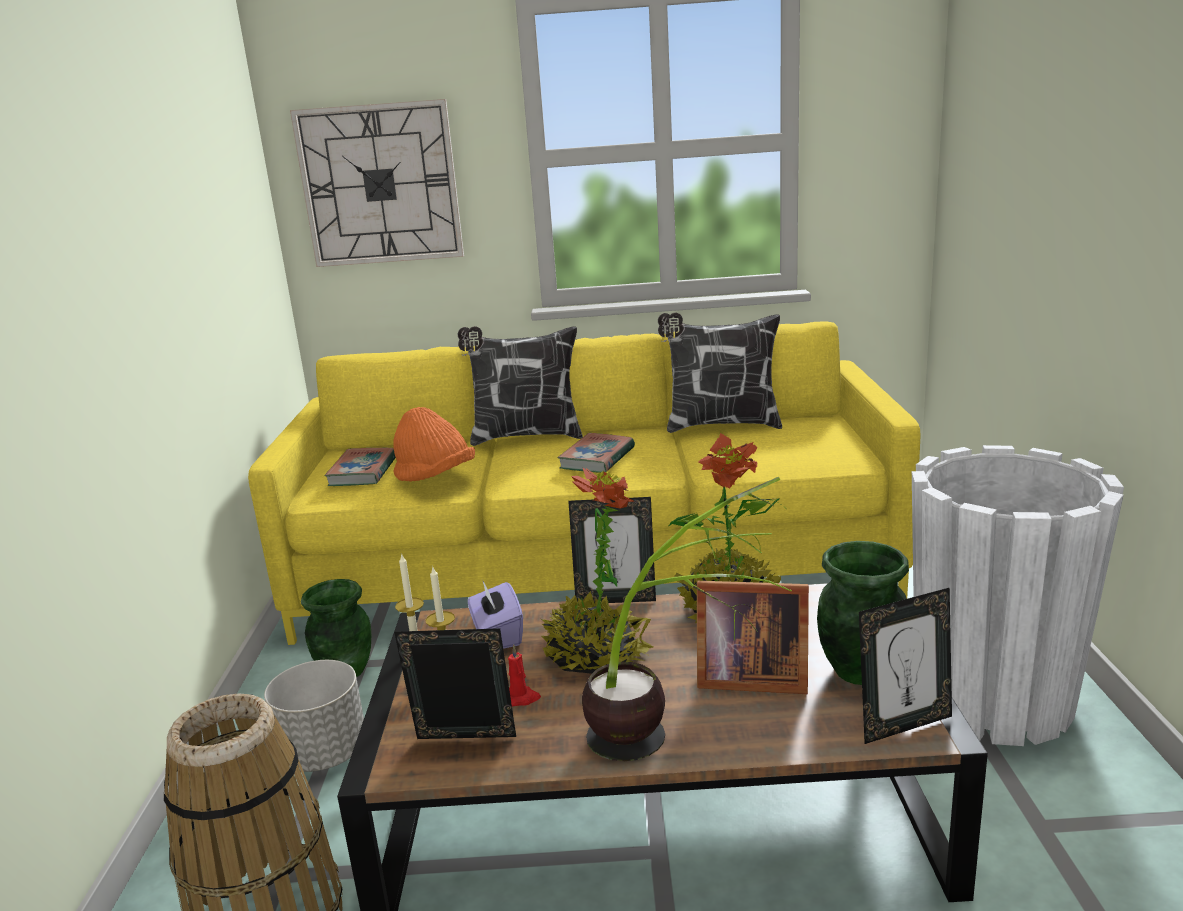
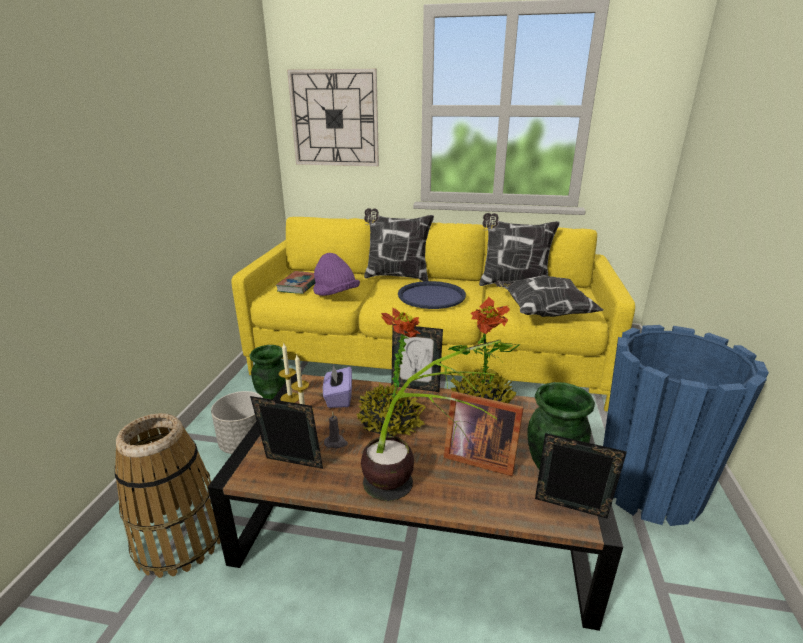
camera: 10 degrees right, 5 degrees up
(435, 478) = (336, 295): orange hat -> purple hat
(521, 698) = (336, 443): red candle -> grey candle
(597, 458) = (431, 296): book -> blue tray
(781, 459) = (542, 313): none -> pillow
(903, 725) = (569, 512): picture frame -> picture frame turned 150 degrees counterclockwise
(992, 699) = (649, 487): white planter -> blue planter

